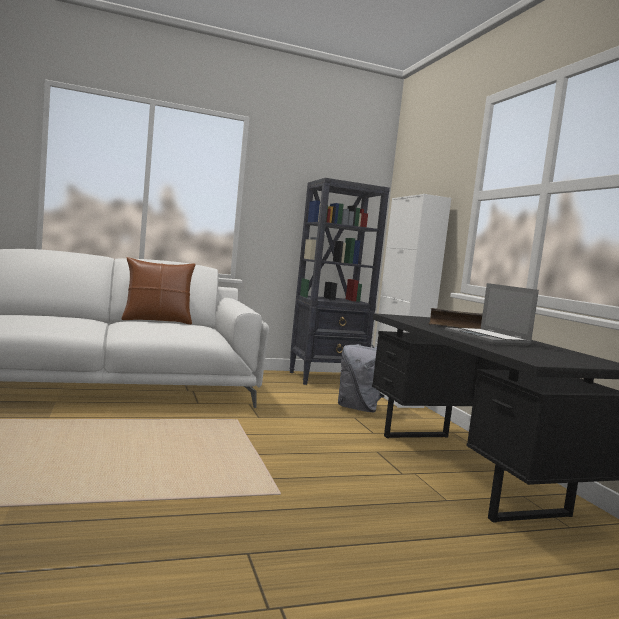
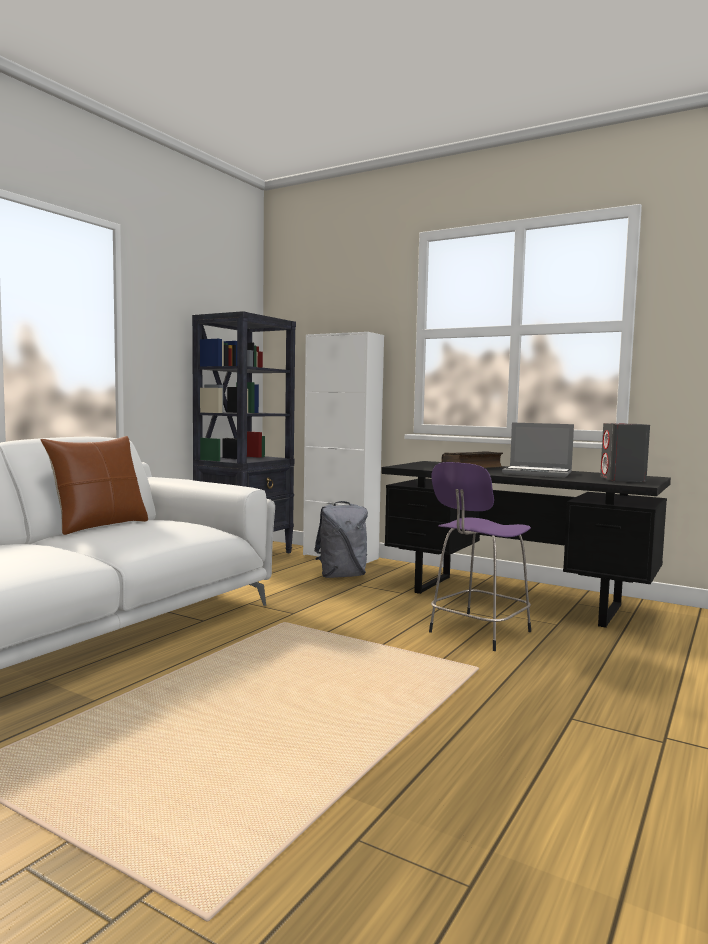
camera: 40 degrees left, 0 degrees up
(352, 476) = (478, 633): none -> purple stool
(551, 357) = (622, 480): none -> grey speaker

